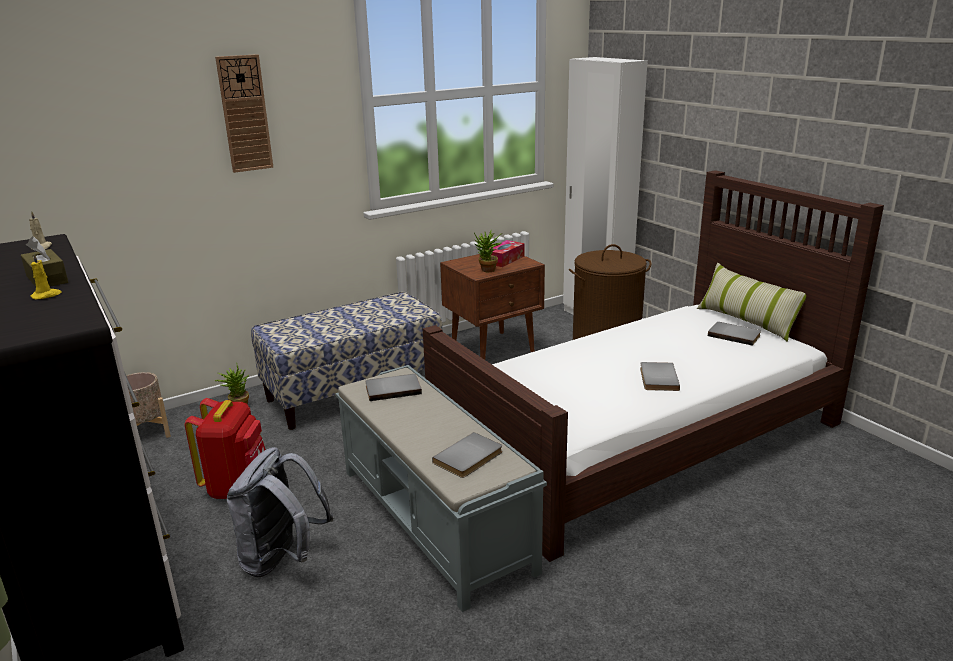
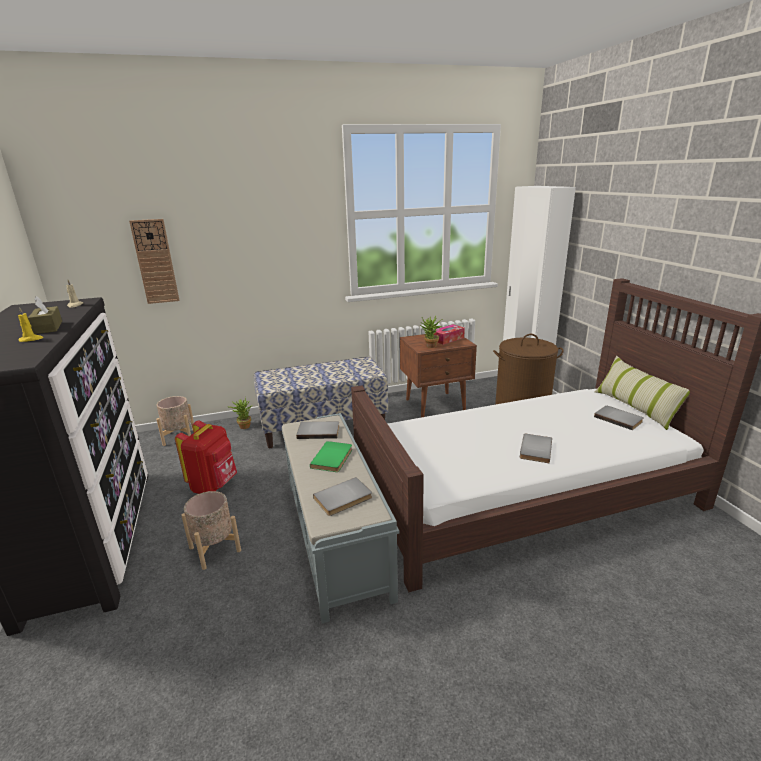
camera: 15 degrees right, 0 degrees up
(245, 114) = (258, 221): wall clock -> wall clock (155, 262)
(282, 559) = (215, 549): grey backpack -> beige planter
(431, 417) = (333, 458): none -> green book

